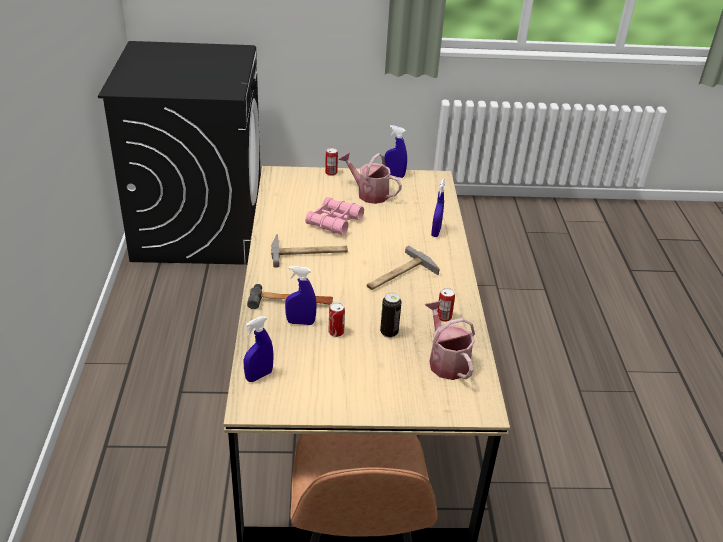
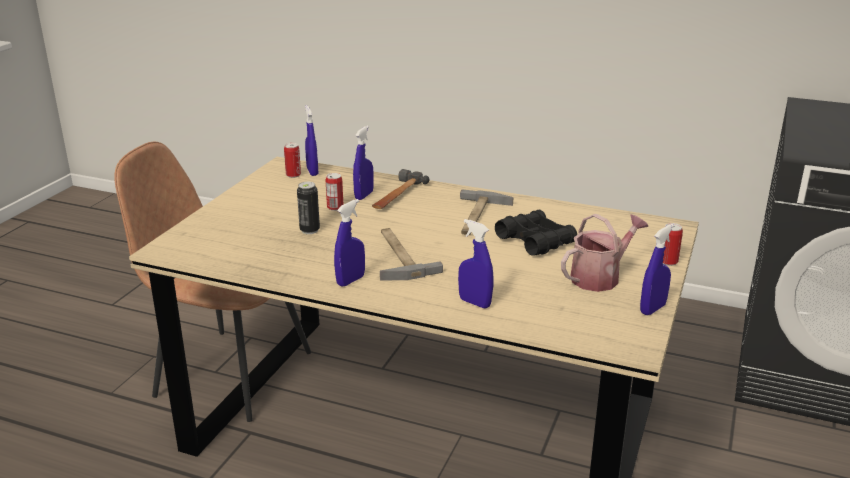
camera: 115 degrees right, 10 degrees down
(334, 222) = (535, 241): pink binoculars -> black binoculars
(444, 317) = (303, 263): can -> can (293, 175)
(446, 360) = (241, 248): watering can -> none
(449, 287) = (350, 280): none -> blue spray bottle

